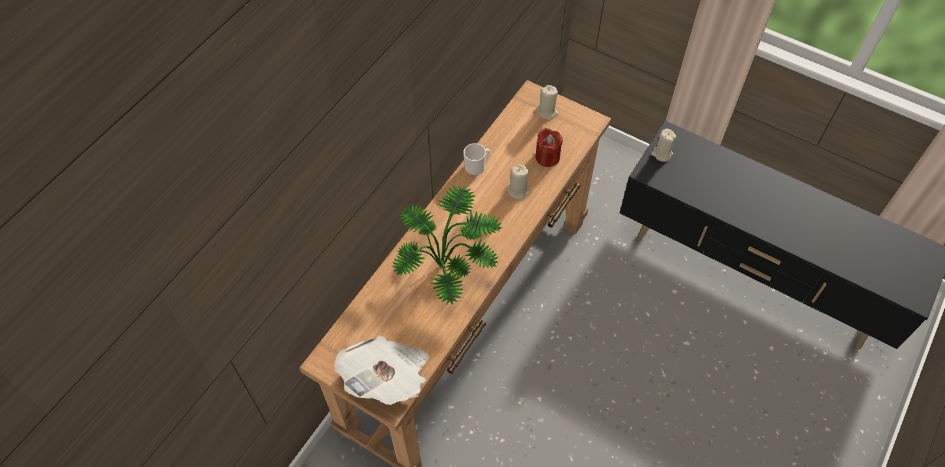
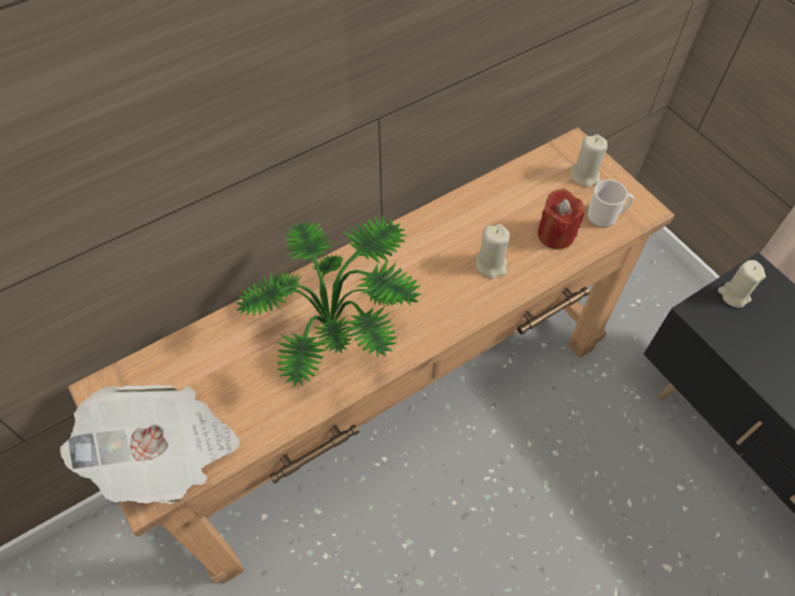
camera: 25 degrees right, 0 degrees up
(477, 167) = (451, 212): mug -> mug (605, 217)

